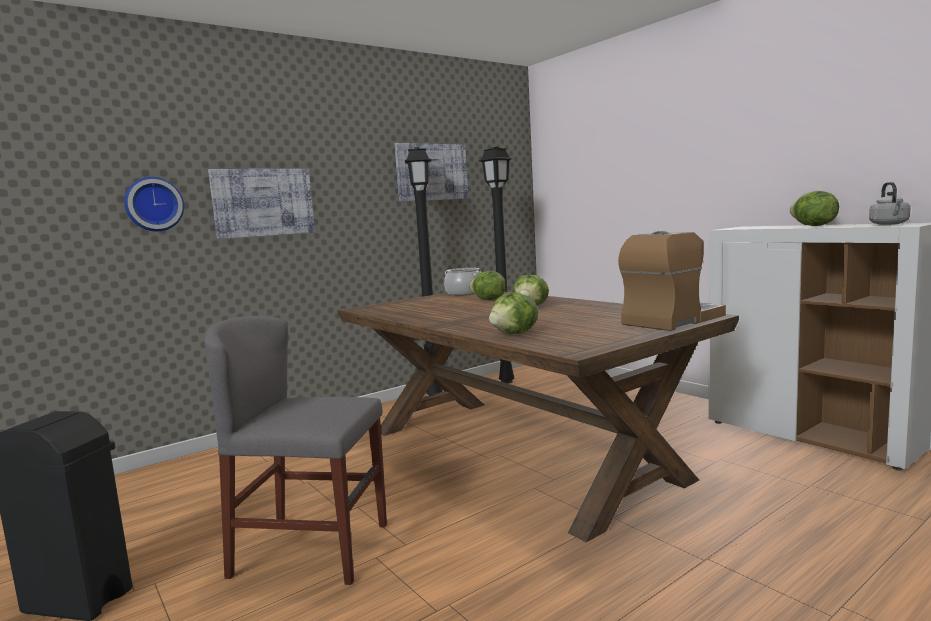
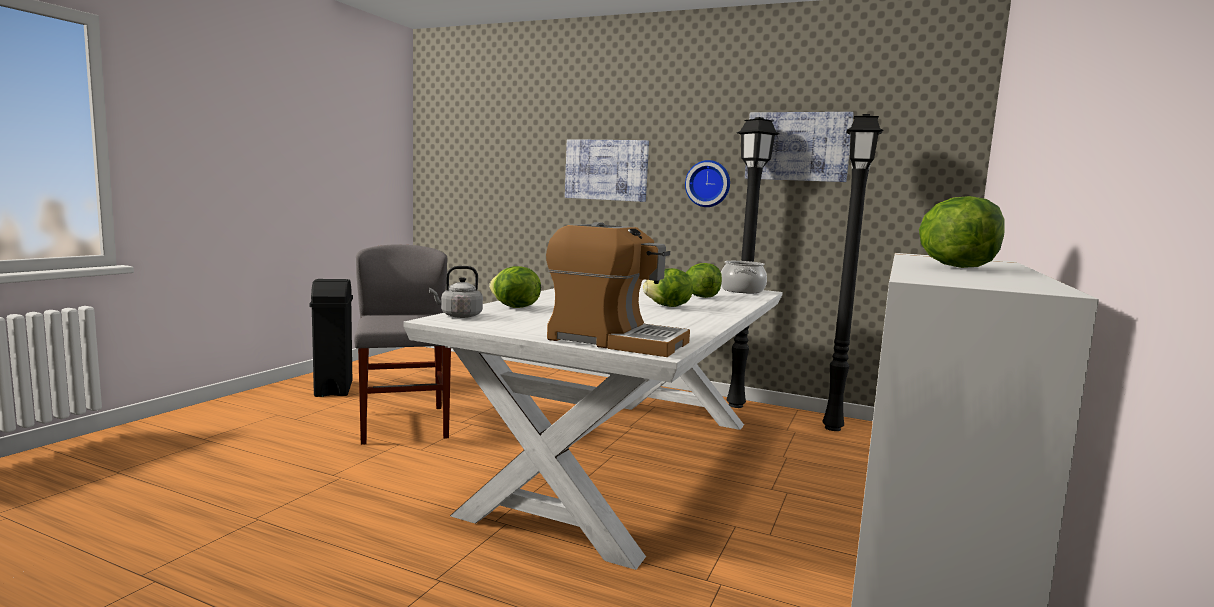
camera: 60 degrees right, 0 degrees up
(154, 204) = (529, 166): wall clock -> wall clock (708, 184)
(514, 452) = (624, 461): brown dining table -> white dining table
(889, 224) = (992, 281): grey kettle -> grey kettle (459, 316)

